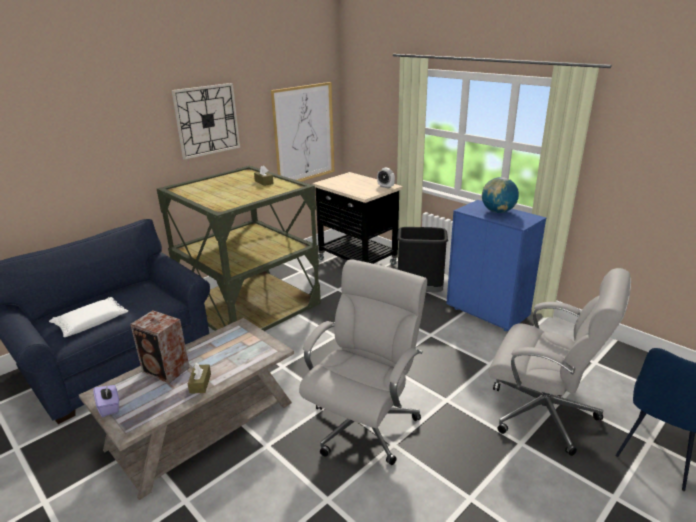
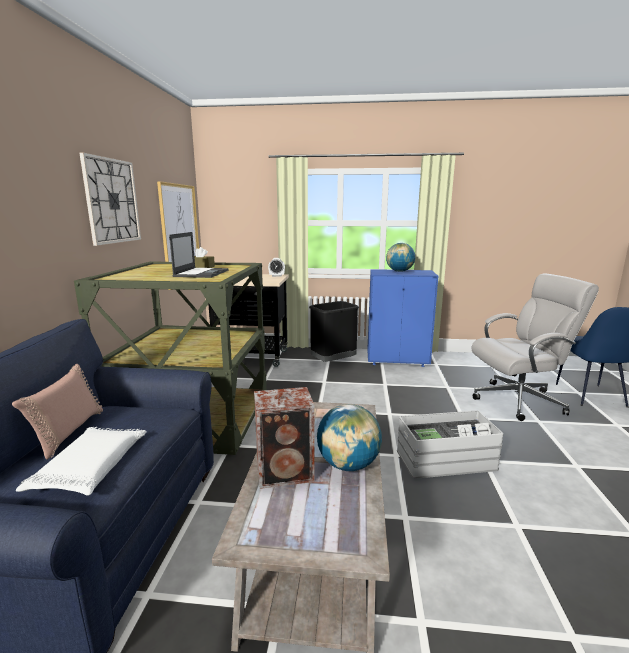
camera: 40 degrees left, 10 degrees down
(109, 295) = (68, 432): none -> beige pillow
(109, 407) = (288, 543): purple tissue box -> none
(200, 383) = (348, 465): brown tissue box -> globe
(241, 194) = (201, 273): none -> laptop
(364, 425) = (445, 459): grey office chair -> grey storage box

